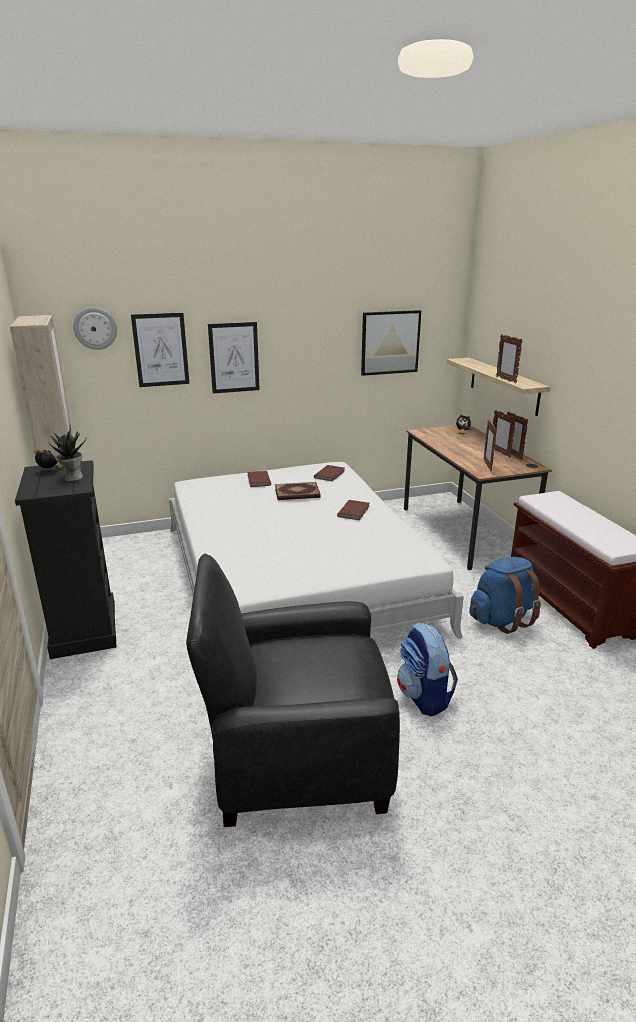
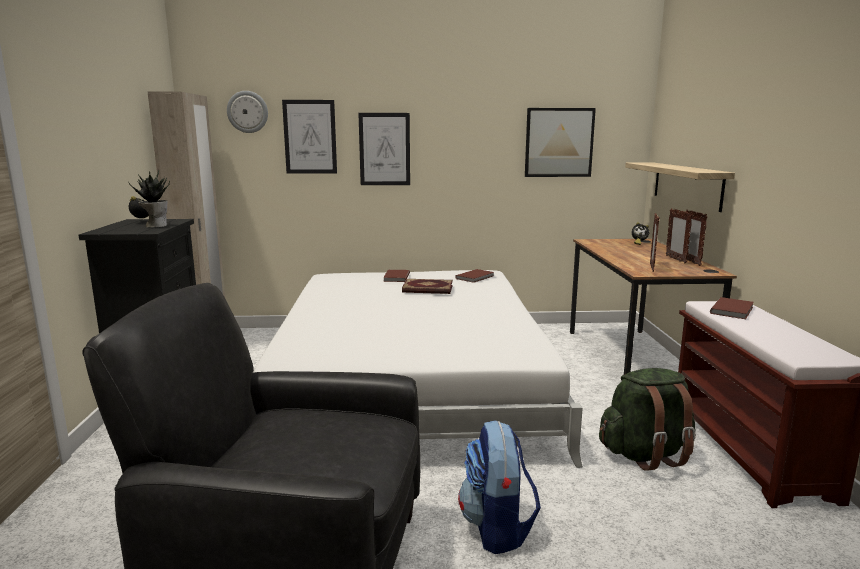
camera: 15 degrees right, 10 degrees down
(354, 511) = (481, 308): brown book -> brown book (733, 310)
(501, 619) = (646, 454): blue backpack -> green backpack
(506, 379) = (681, 169): picture frame -> none

